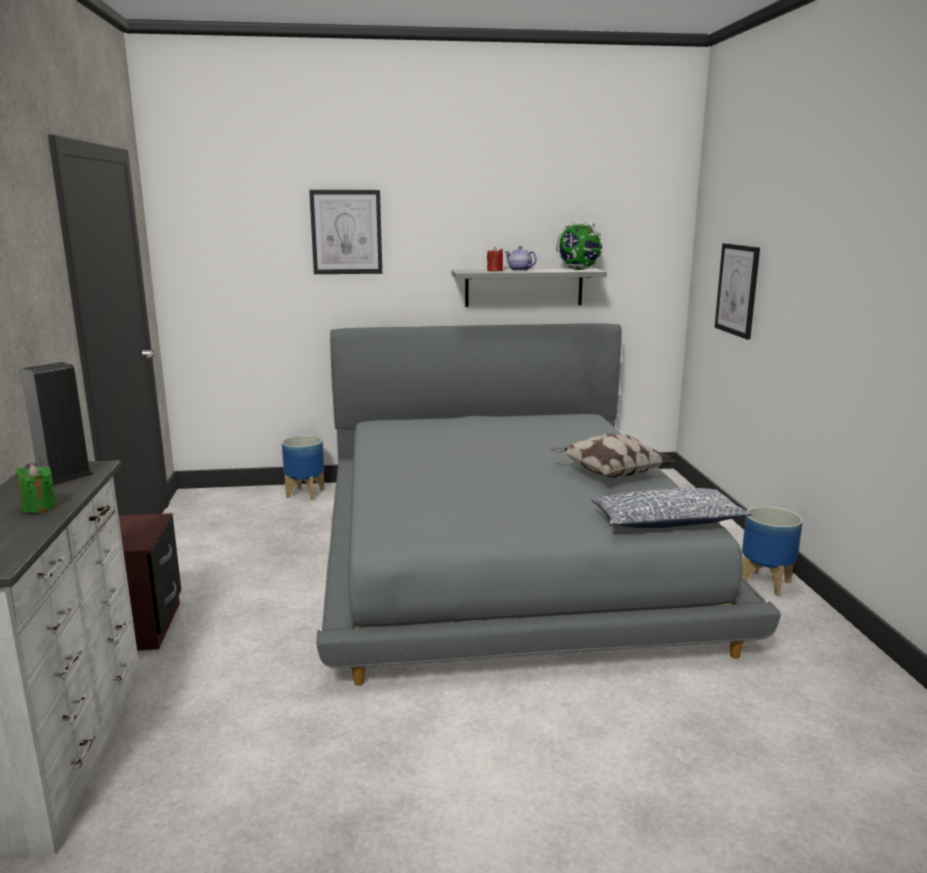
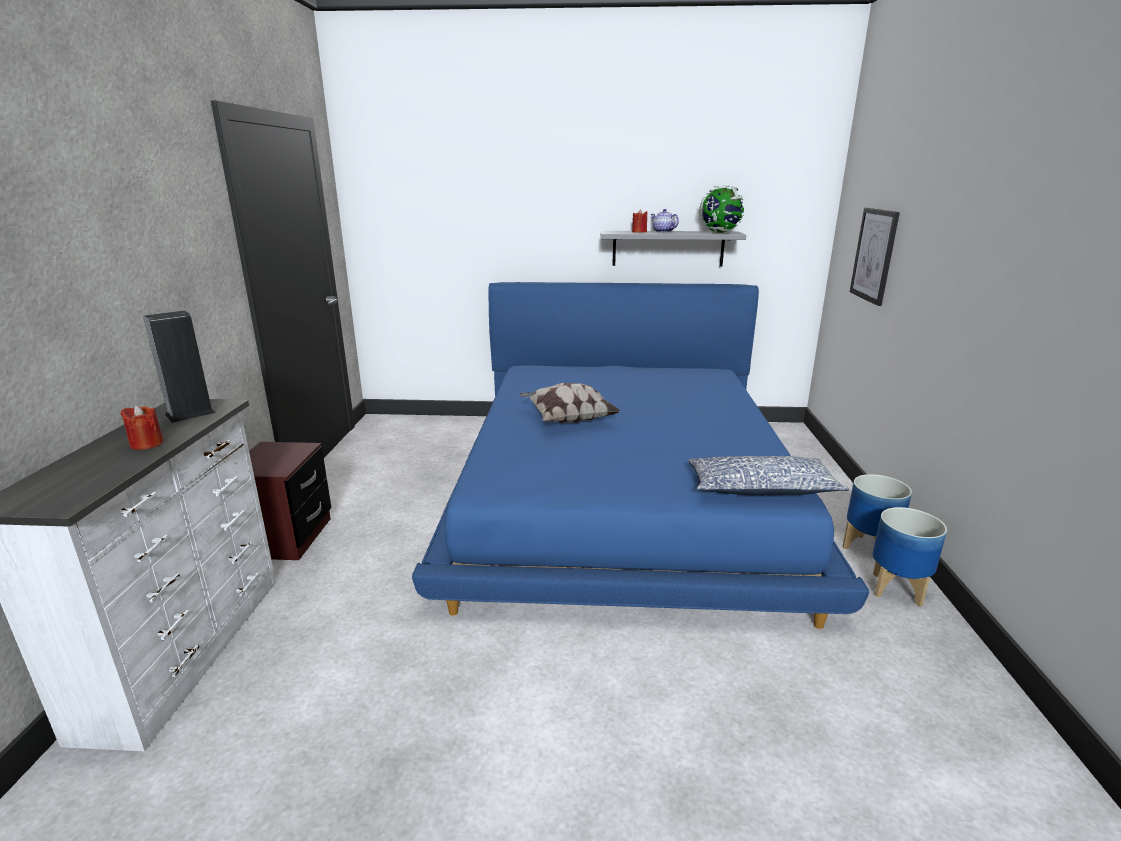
camera: 10 degrees right, 5 degrees up
(39, 507) = (147, 444): green candle -> red candle
(304, 493) = (466, 425): planter -> planter (895, 589)
(346, 232) = (506, 194): picture -> none
(504, 551) = (622, 493): grey bed -> blue bed
(609, 474) = (720, 433): pillow -> pillow (567, 419)

